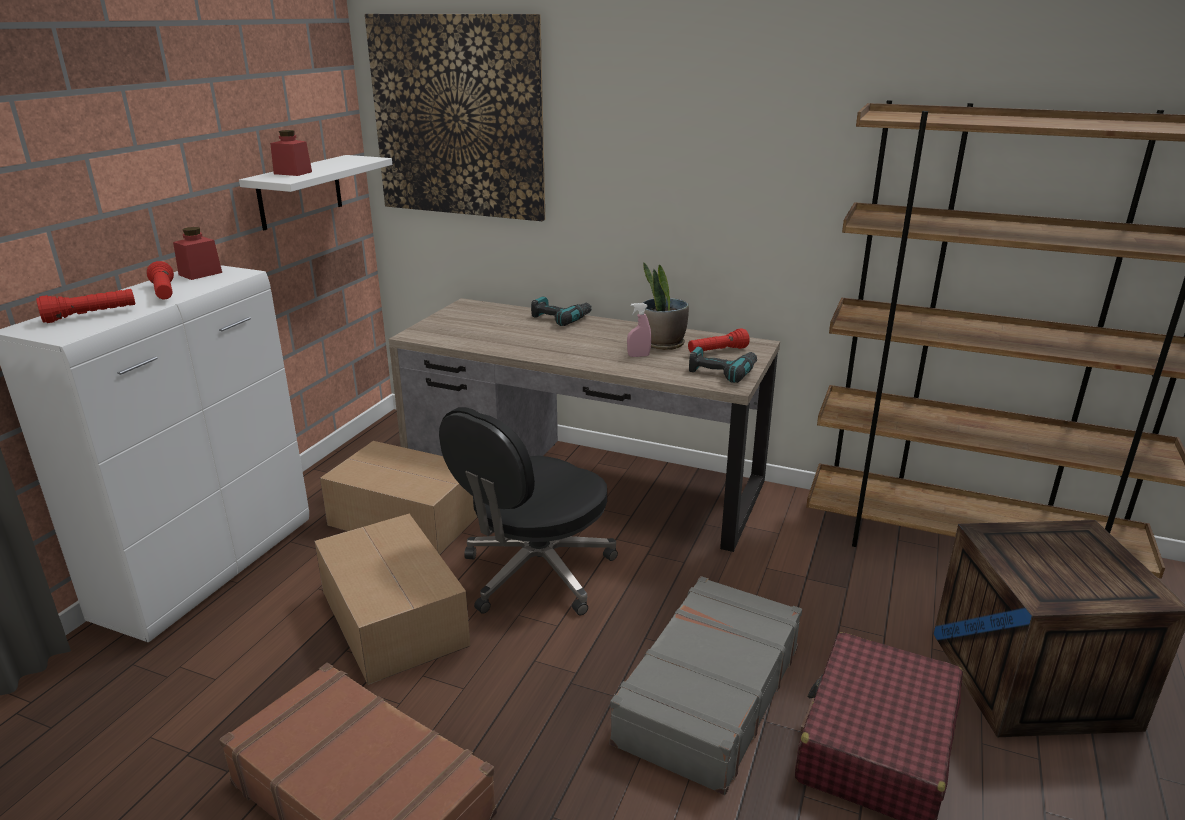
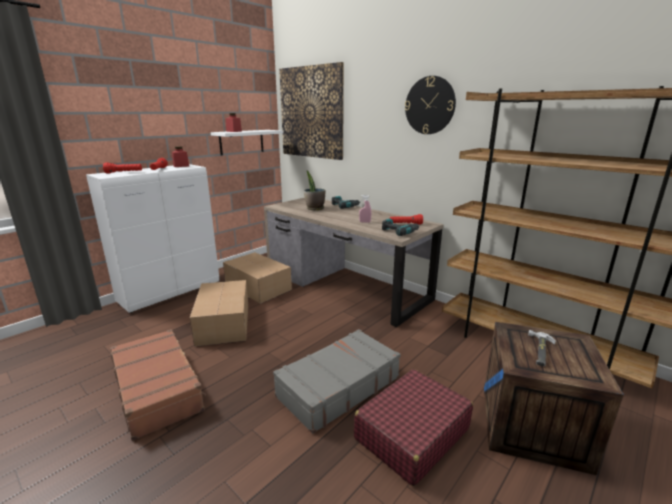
camera: 20 degrees right, 5 degrees down
(535, 574) = (295, 318): black office chair -> none
(663, 344) = (382, 219): potted plant -> potted plant (314, 208)
(747, 117) = (429, 105): none -> wall clock
(1052, 563) = (540, 350): none -> hammer

